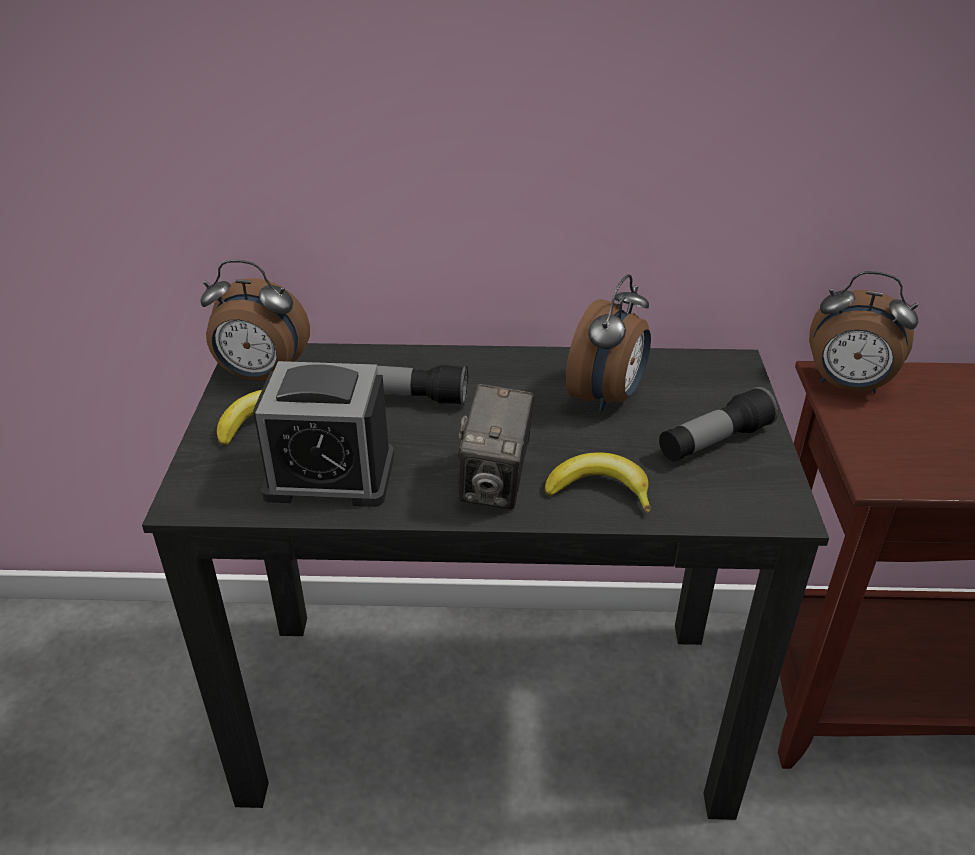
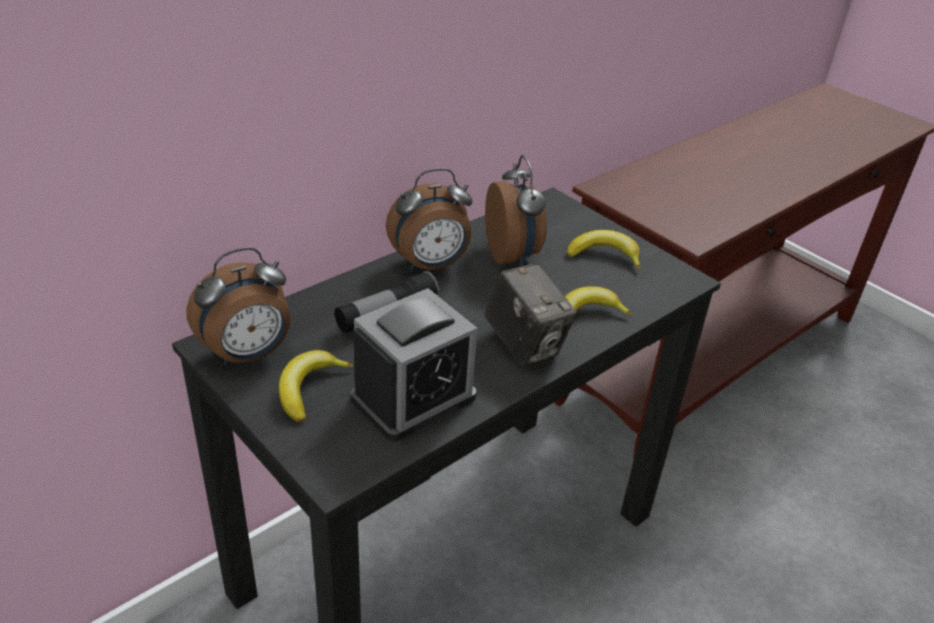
camera: 45 degrees left, 0 degrees up
(714, 441) = (604, 255): flashlight -> banana
(847, 386) = (617, 191): alarm clock -> alarm clock (430, 265)

